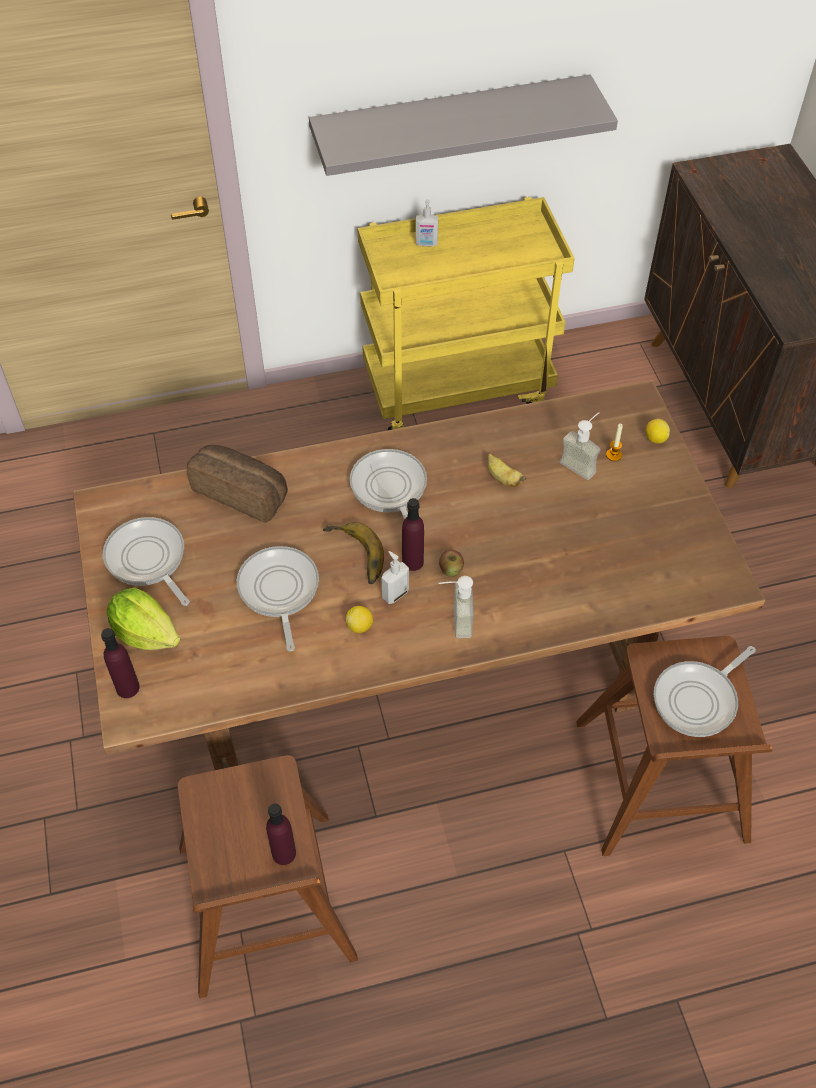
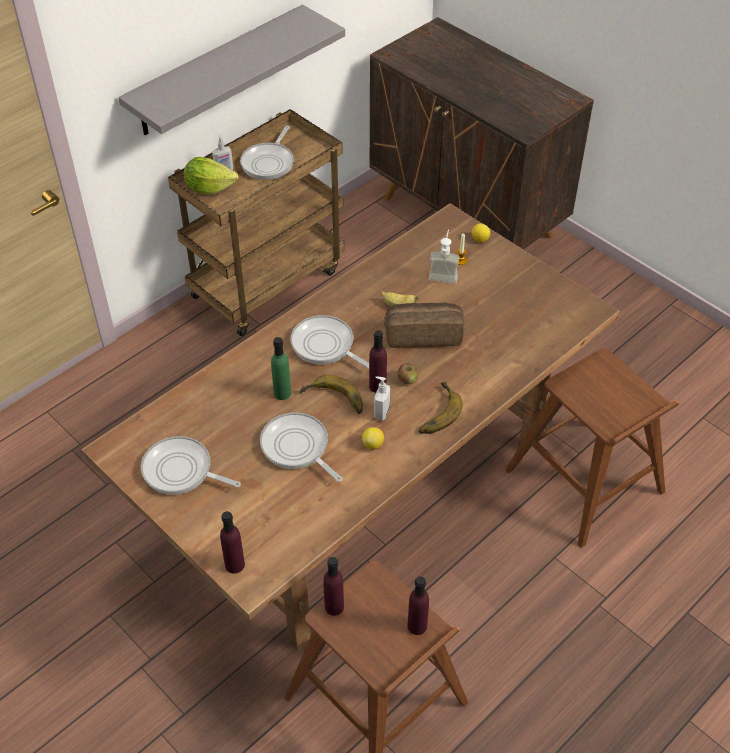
camera: 30 degrees left, 5 degrees down
(145, 633) = (219, 521): lettuce -> lettuce (209, 188)
(215, 785) = (334, 607): none -> purple bottle
(242, 492) = (217, 393): bread -> bread (423, 334)
(307, 522) = (282, 393): none -> green bottle
(454, 621) = (435, 412): soap dispenser -> banana
(458, 387) = (267, 281): yellow cart -> brown cart
(698, 699) = (612, 395): frying pan -> frying pan (269, 162)

